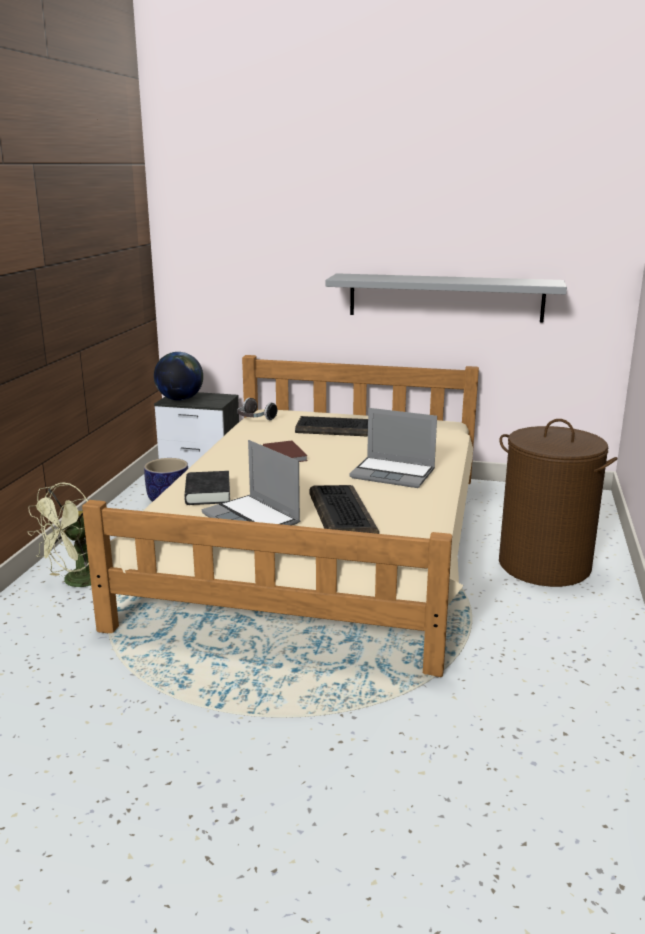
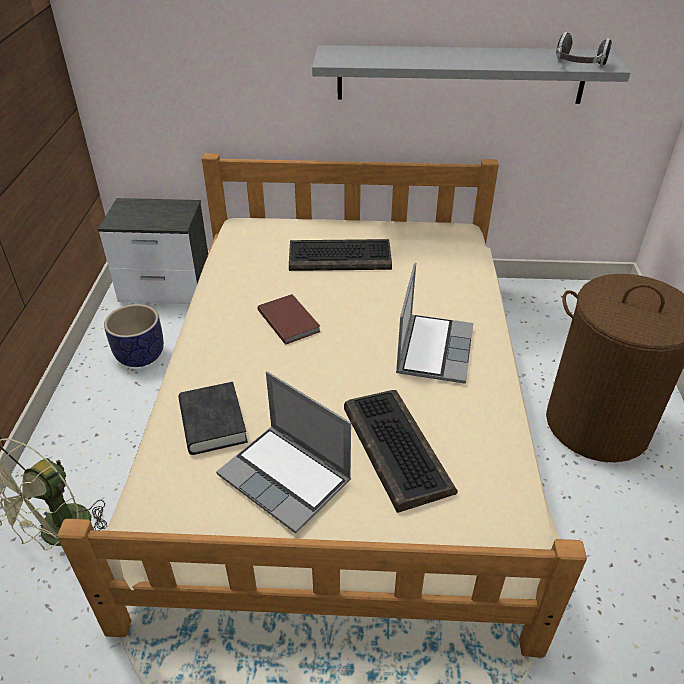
camera: 10 degrees left, 20 degrees up
(180, 399) = (129, 217): globe -> none
(255, 419) = (231, 245): headphones -> headphones (578, 66)
(394, 474) = (433, 349): laptop -> laptop turned 90 degrees counterclockwise

